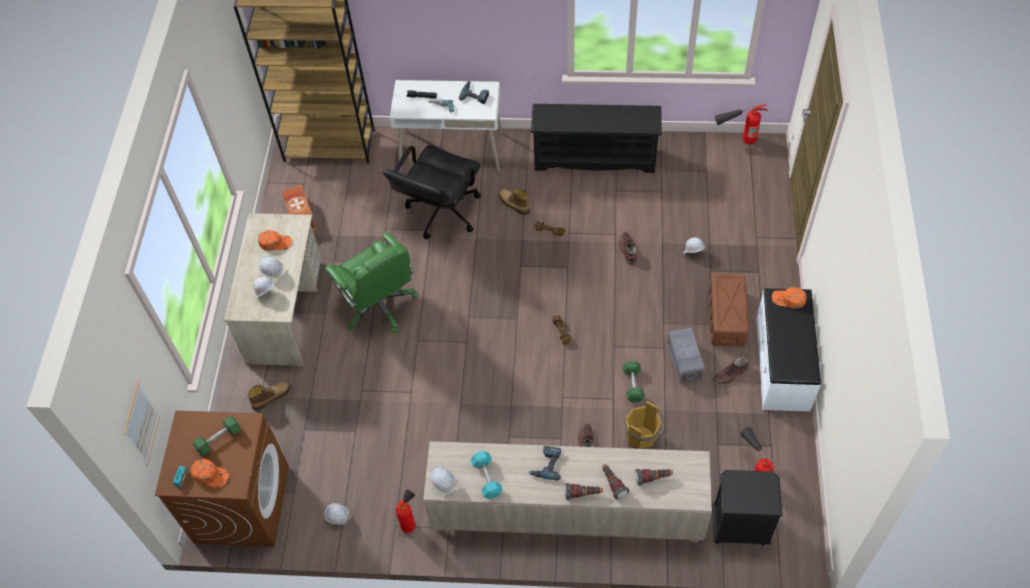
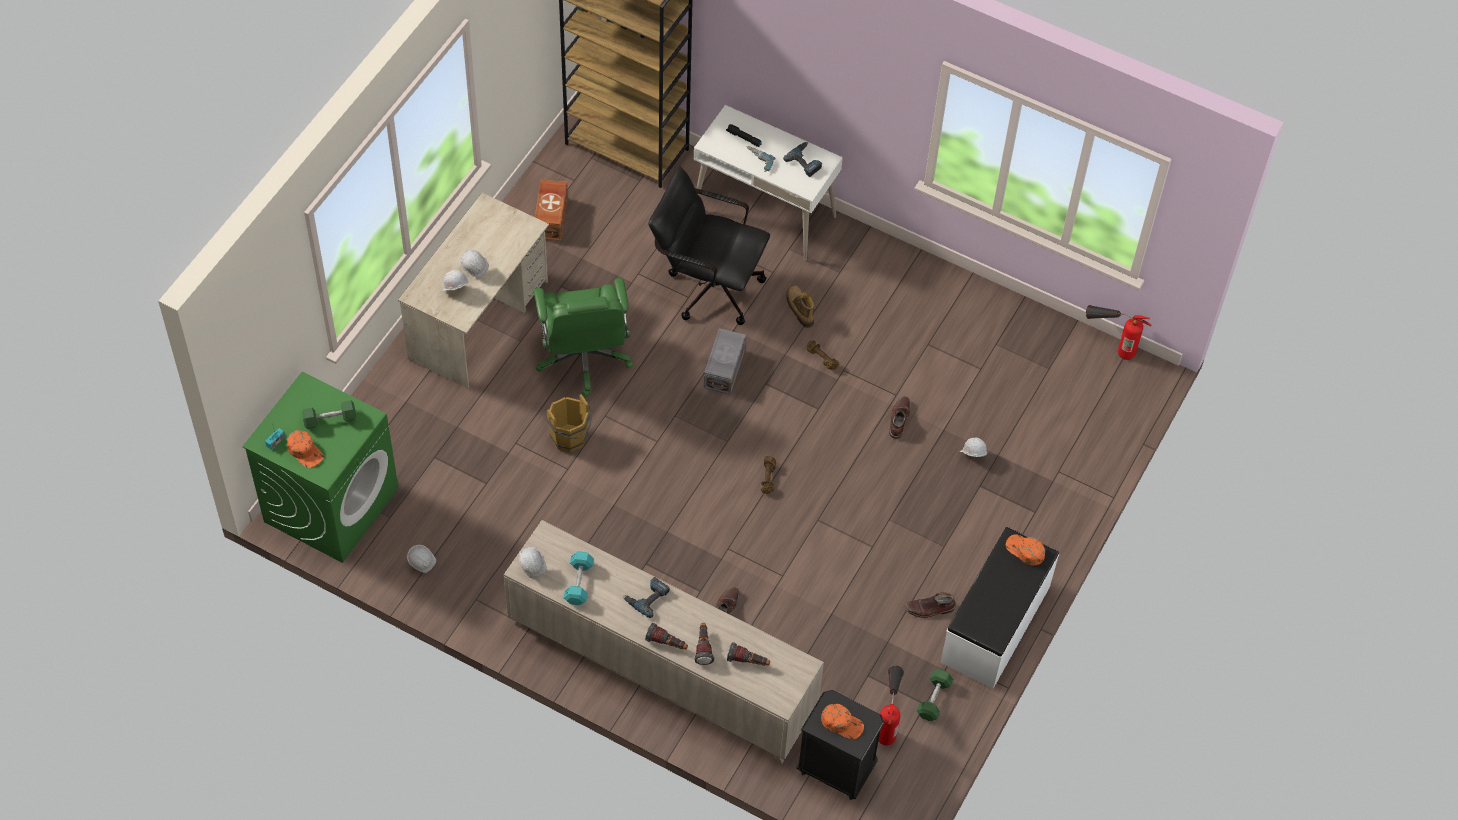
camera: 20 degrees right, 0 degrees up
(141, 424) = (259, 368): picture -> none
(242, 503) = (331, 504): brown washing machine -> green washing machine
(271, 397) = (417, 406): boot -> none
(275, 242) = (494, 238): orange cap -> orange cap (842, 723)
(410, 523) = (492, 604): fire extinguisher -> none
(440, 216) = (707, 286): black office chair -> black office chair turned 60 degrees clockwise
(595, 157) = (927, 295): black shoe rack -> none
(633, 385) = (813, 571): green dumbbell -> green dumbbell (933, 699)
(643, 440) = (788, 633): brown bucket -> brown bucket (570, 440)
(683, 362) = (885, 572): grey storage box -> grey storage box (723, 369)
(726, 317) = (965, 545): brown storage box -> none

